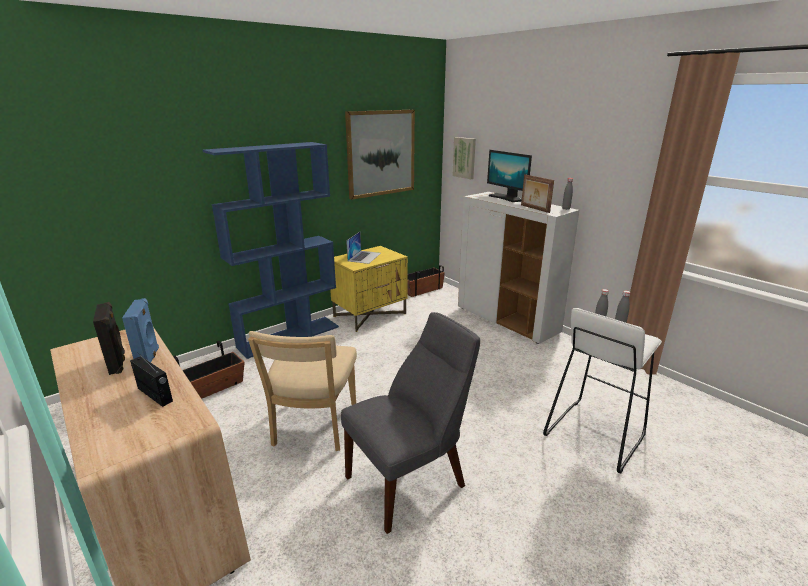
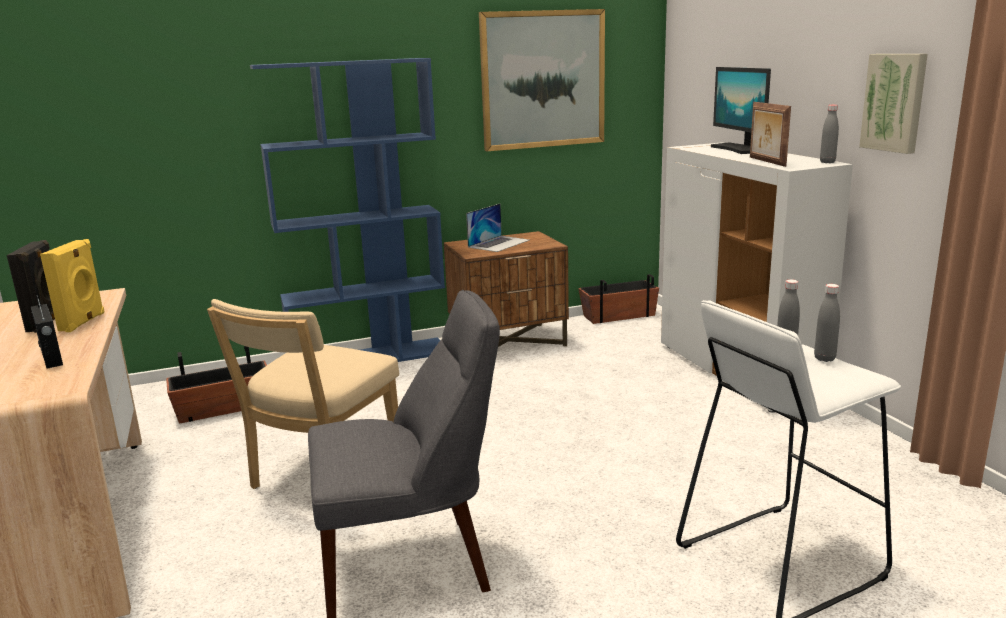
camera: 20 degrees right, 5 degrees down
(149, 359) = (83, 322): blue speaker -> yellow speaker
(370, 315) = (508, 342): yellow nightstand -> brown nightstand
(465, 157) = (692, 87): picture -> picture (895, 102)

